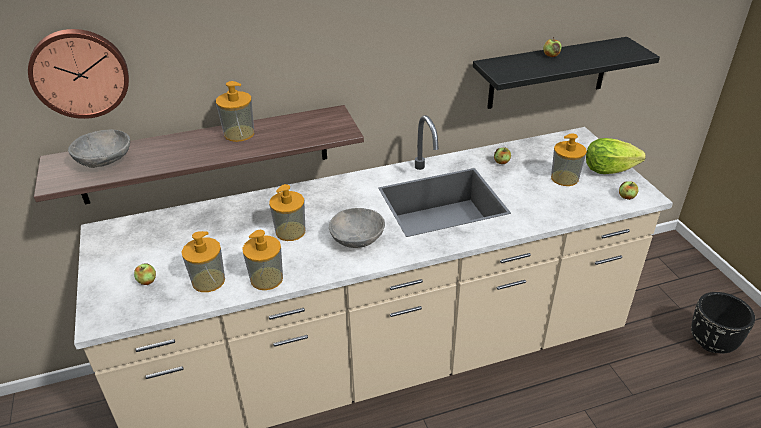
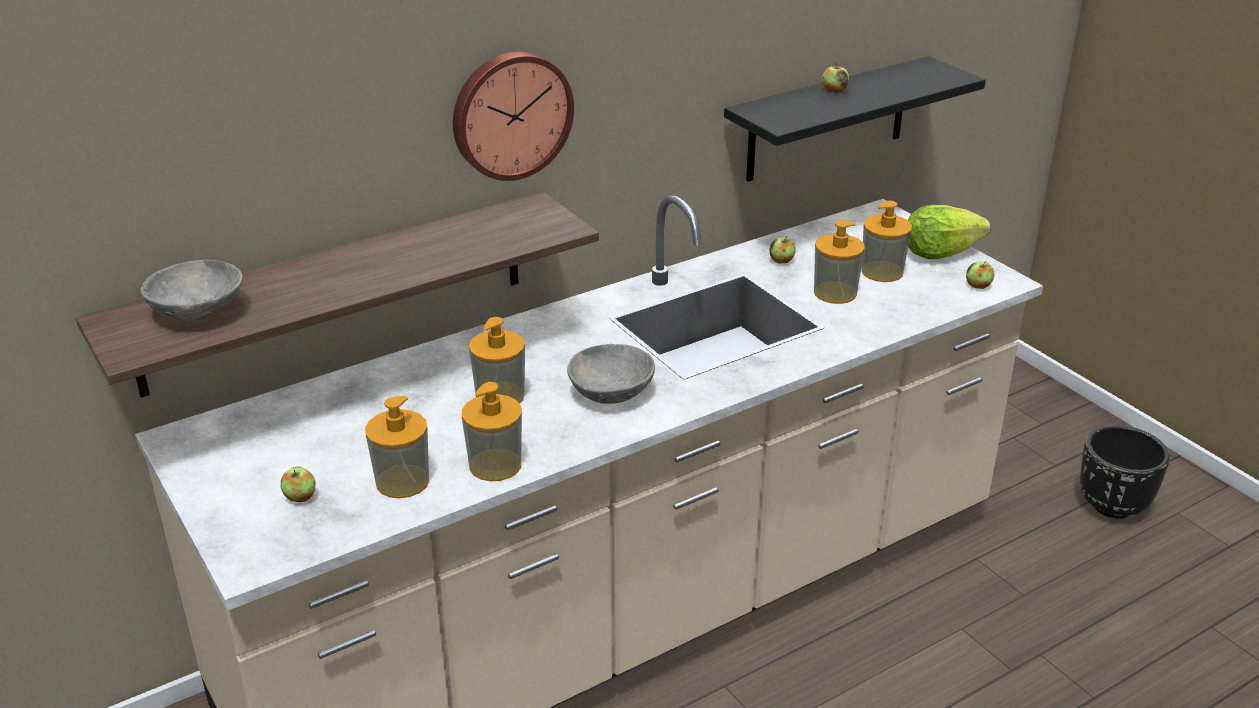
camera: 15 degrees left, 5 degrees down
(80, 72) = (151, 169): wall clock -> wall clock (510, 114)
(239, 133) = (399, 248): soap dispenser -> soap dispenser (835, 293)

